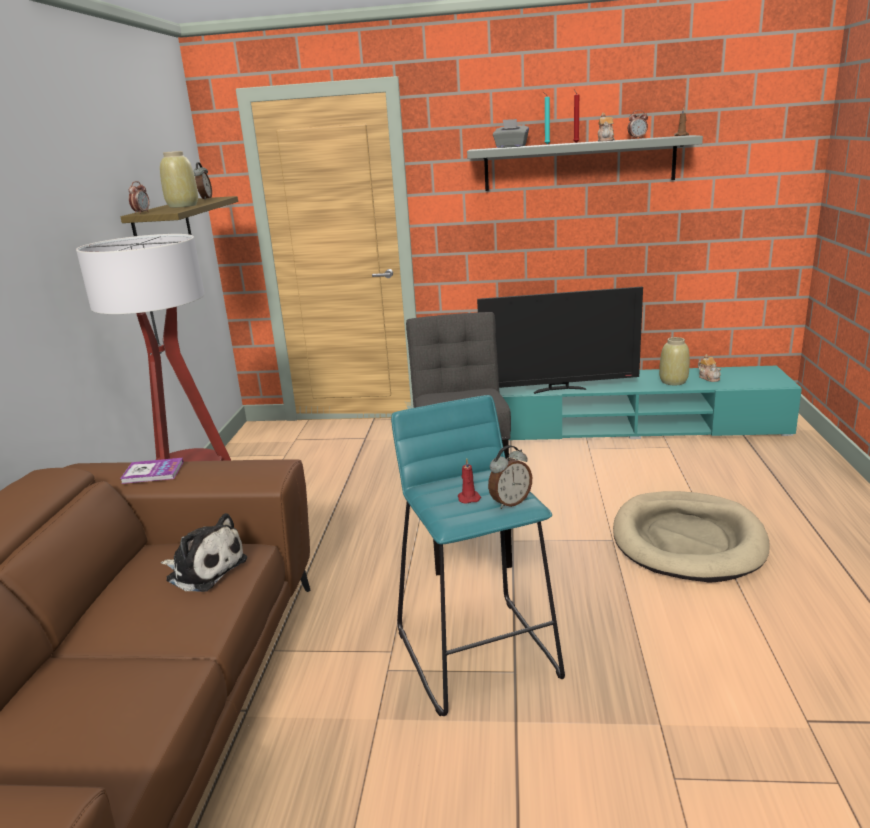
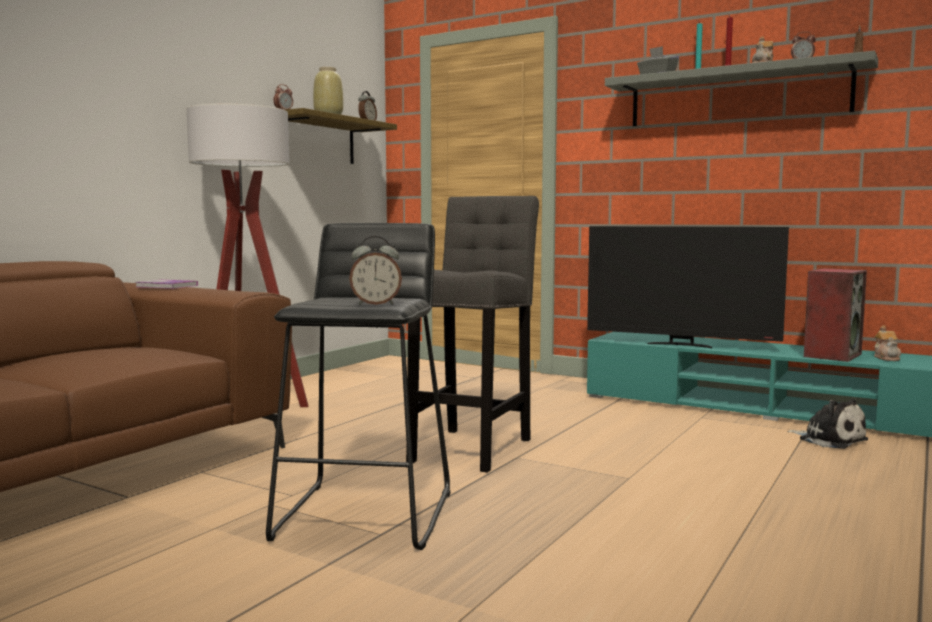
camera: 25 degrees right, 15 degrees down
(204, 569) = (143, 355): plush toy -> plush toy (829, 440)
(468, 498) = (347, 301): red candle -> none
(478, 652) = (366, 514): turquoise stool -> black stool
(673, 381) = (832, 355): beige vase -> speaker
(687, 541) = (722, 496): beige dog bed -> none

